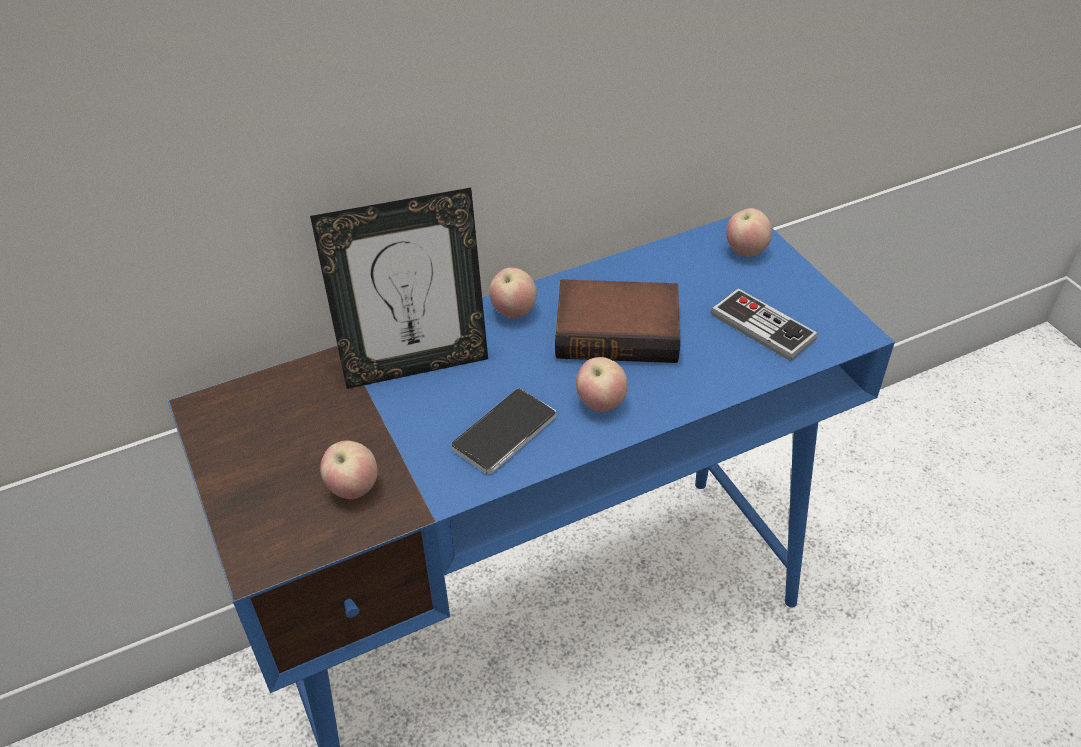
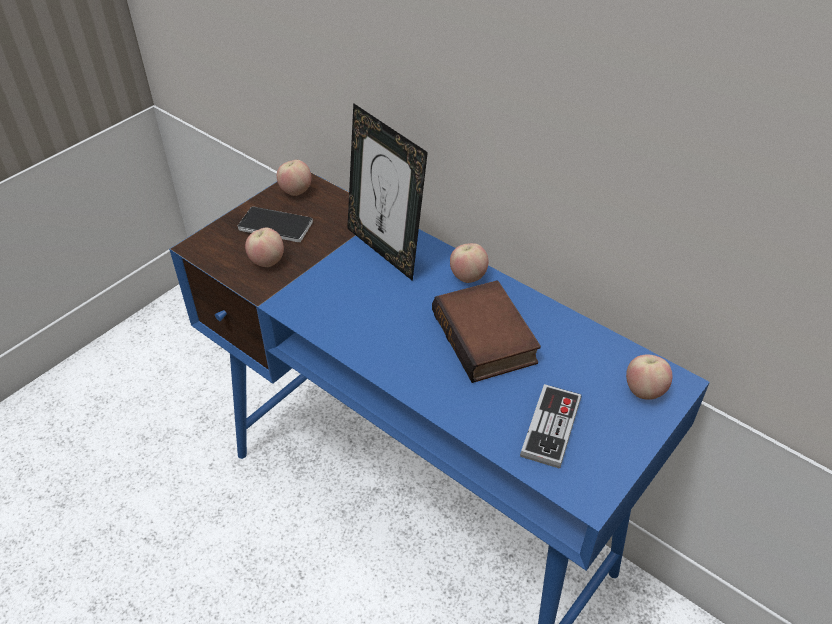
camera: 65 degrees right, 0 degrees up
(504, 433) = (347, 311): phone -> phone (275, 226)
(600, 403) = (402, 352): apple -> apple (296, 191)

